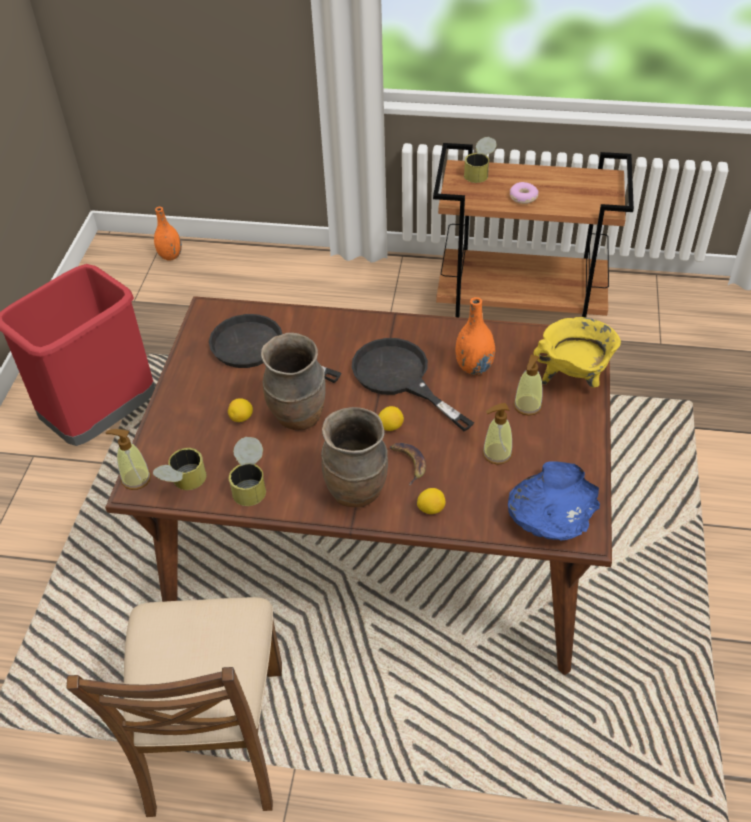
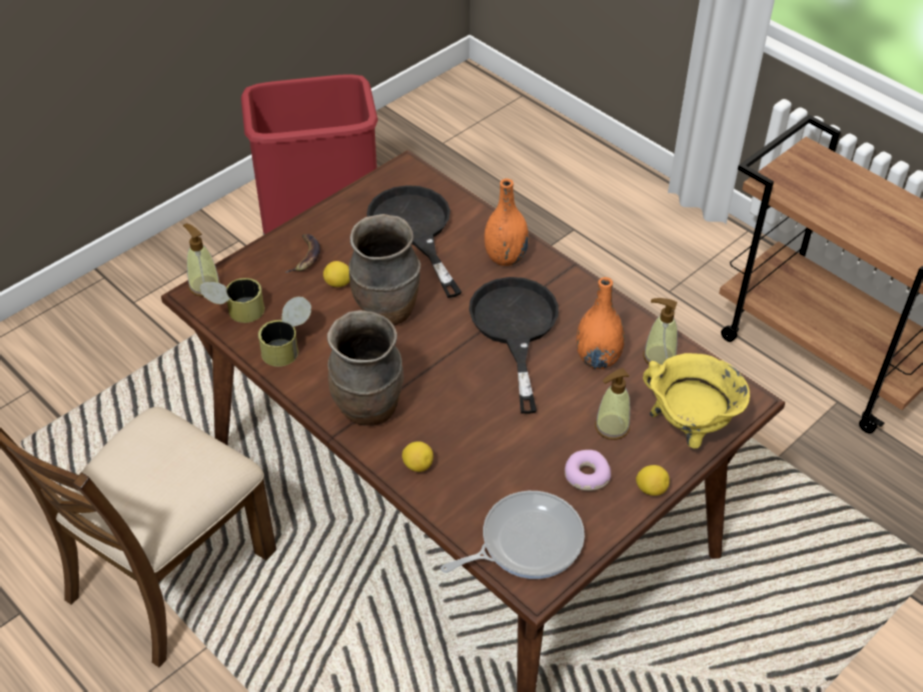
camera: 35 degrees right, 0 degrees up
(170, 256) = (513, 116): orange vase -> orange vase (505, 258)
(390, 426) = (459, 368): lemon -> lemon (651, 489)
(408, 463) = (441, 411): banana -> banana (305, 256)
(480, 172) = (828, 166): can -> none
(497, 453) = (532, 454): soap dispenser -> soap dispenser (659, 357)
(523, 197) = (849, 217): donut -> donut (586, 475)
(552, 513) = (526, 542): blue bowl -> frying pan

